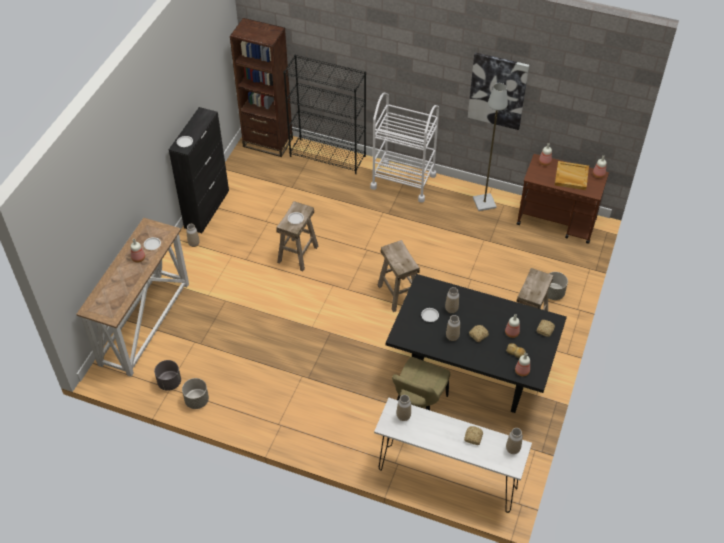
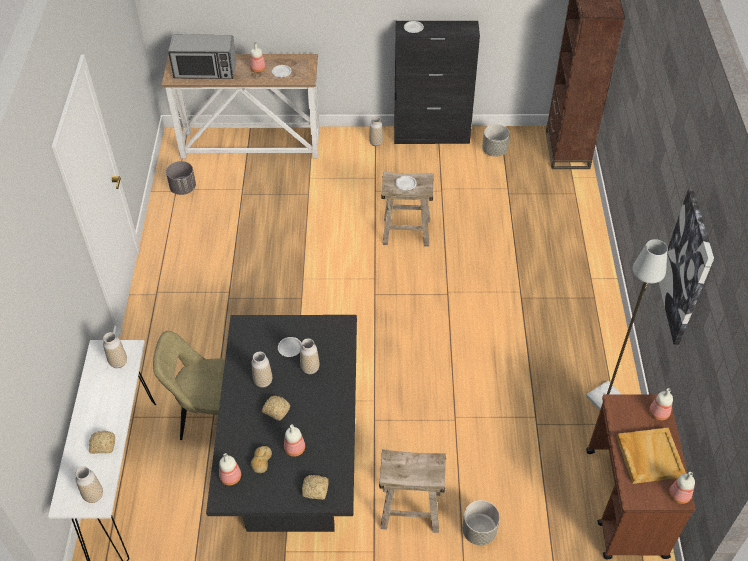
camera: 70 degrees right, 0 degrees up
(116, 293) = (205, 70): none -> microwave
(197, 400) = (167, 216): grey planter -> grey planter (494, 150)
(328, 156) = (582, 210): black bookcase -> none
(398, 293) = (391, 347): beige stool -> none
(403, 181) = (588, 296): white cart -> none

